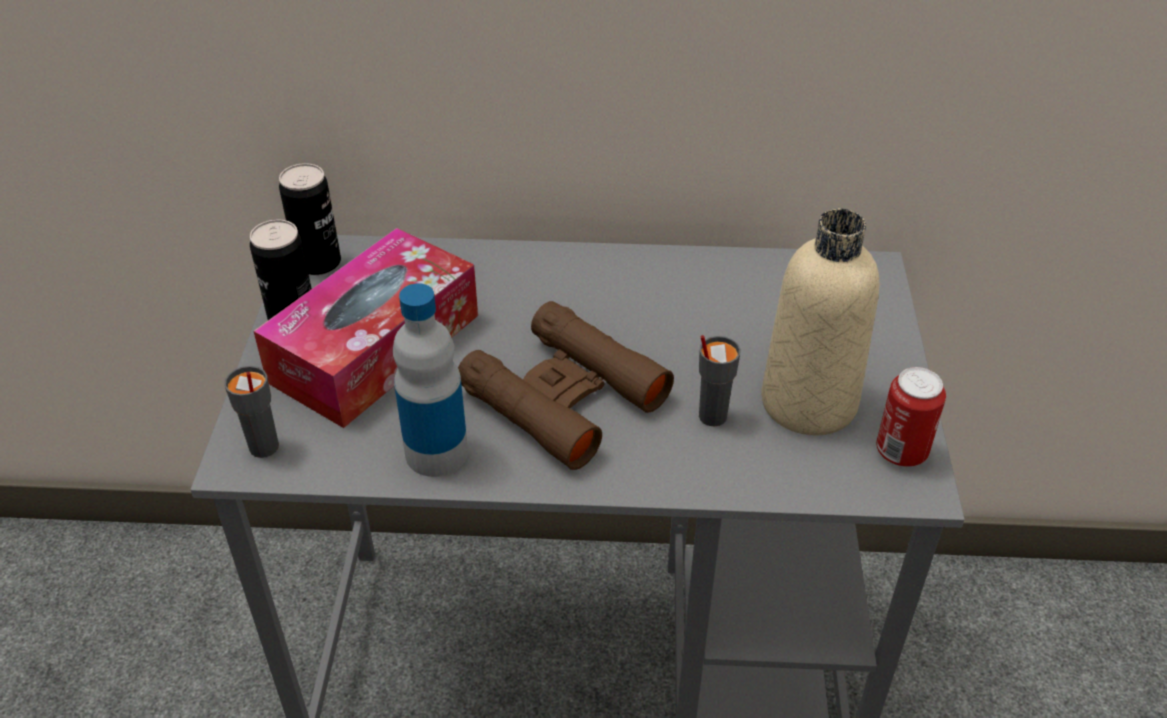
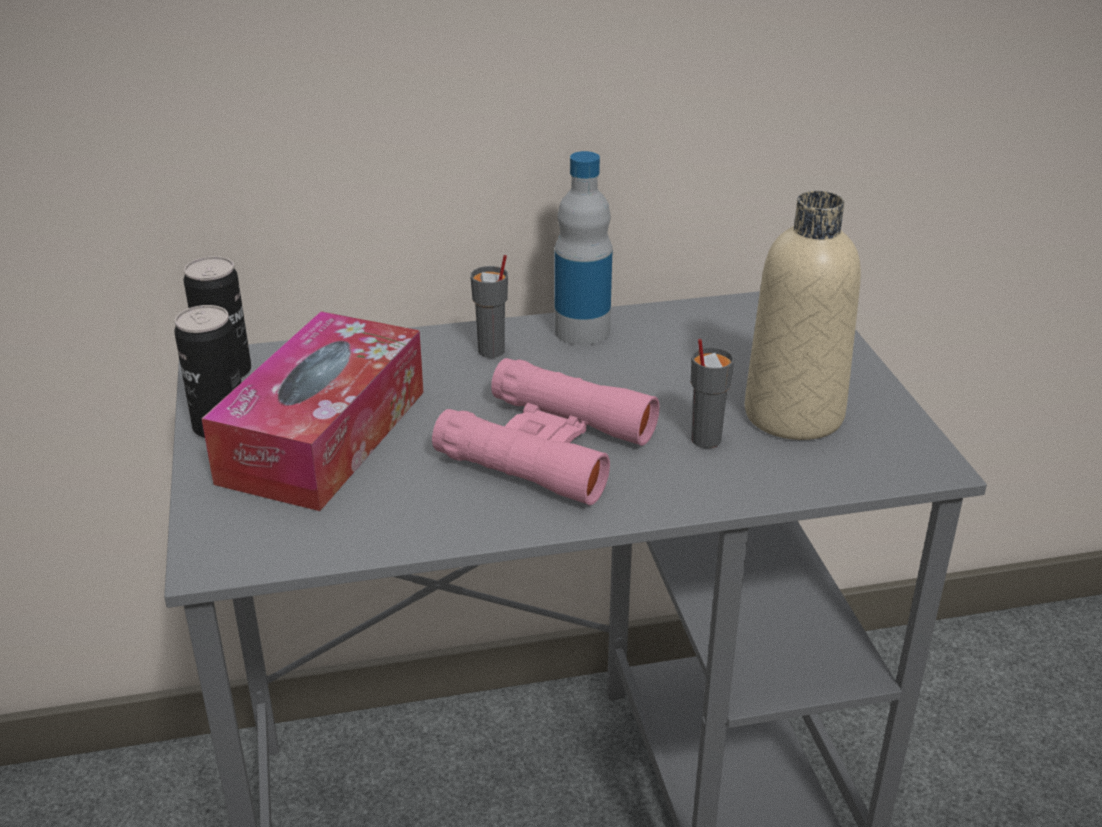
camera: 15 degrees left, 10 degrees down
(263, 447) = (236, 543): grey cup -> grey cup (491, 351)
(436, 453) = (434, 516): bottle -> bottle (582, 331)
(564, 396) = (547, 446): brown binoculars -> pink binoculars
(901, 452) = (901, 440): can -> none

